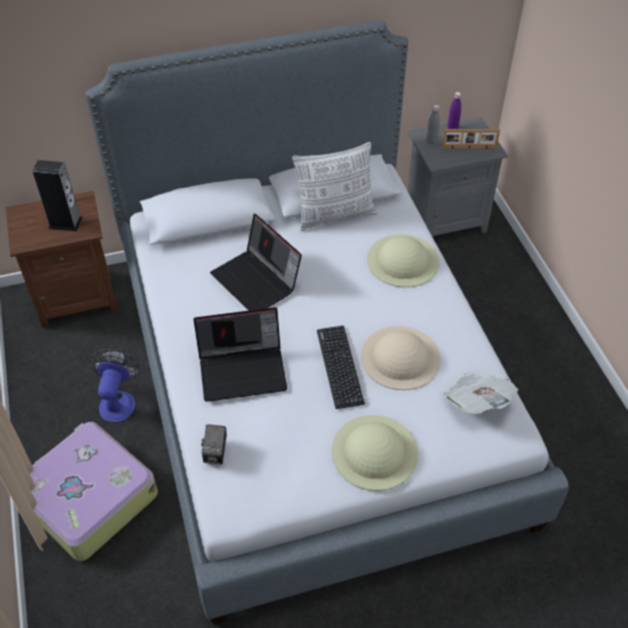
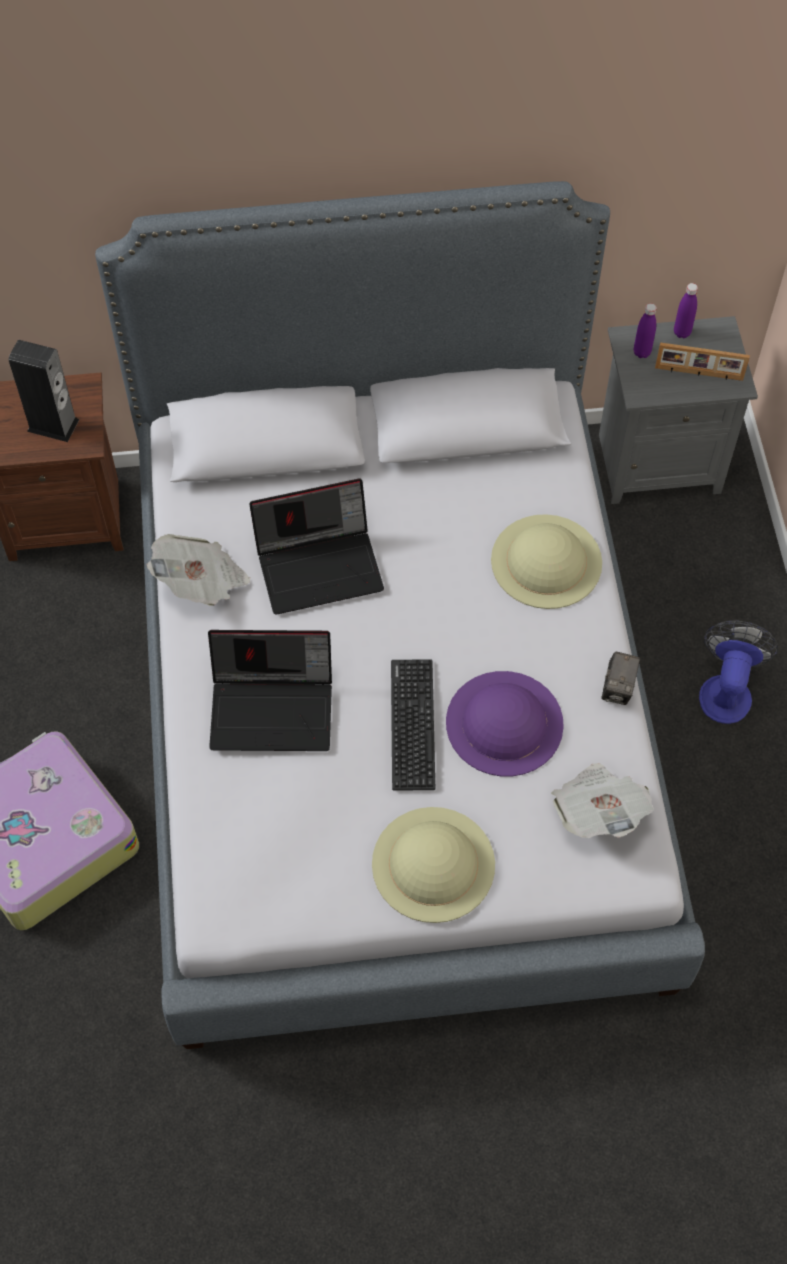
camera: 10 degrees right, 10 degrees up
(118, 400) = (104, 696): fan -> fan (726, 690)
(180, 302) = (201, 582): none -> newspaper
(216, 453) = (213, 830): camera -> camera (618, 689)
(257, 281) = (320, 565): laptop -> laptop turned 75 degrees counterclockwise
(335, 215) = (461, 466): pillow -> none
(400, 357) = (504, 723): beige hat -> purple hat
(431, 141) = (642, 352): grey bottle -> purple bottle

